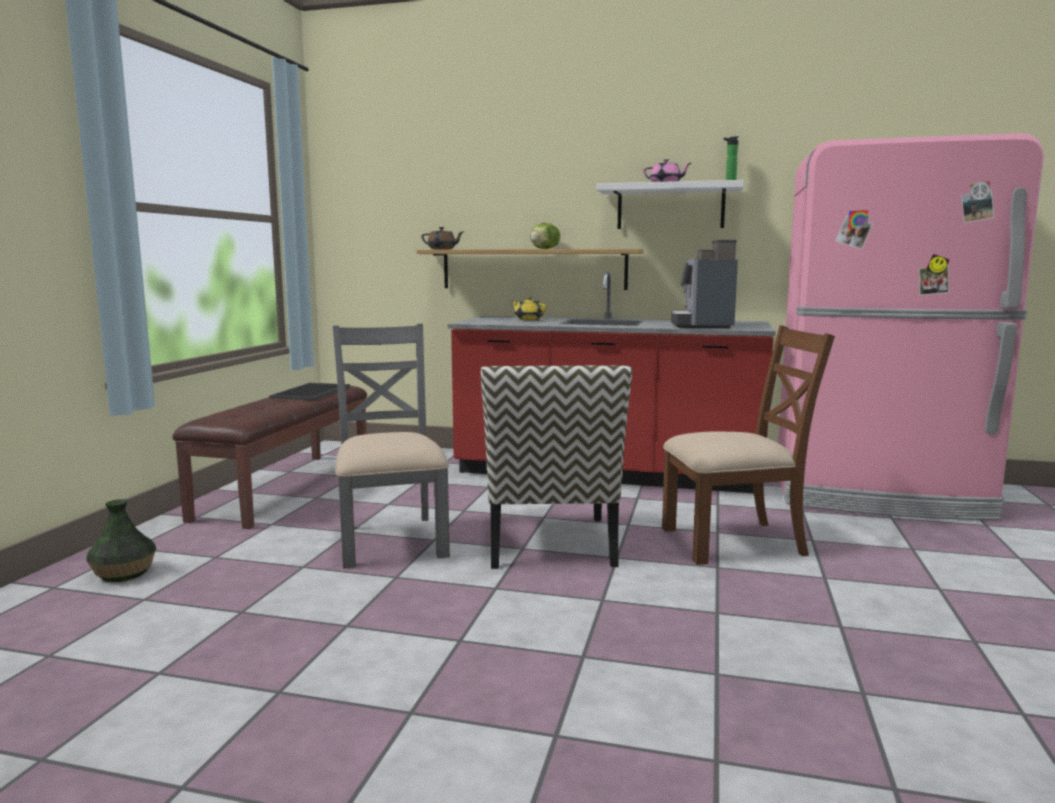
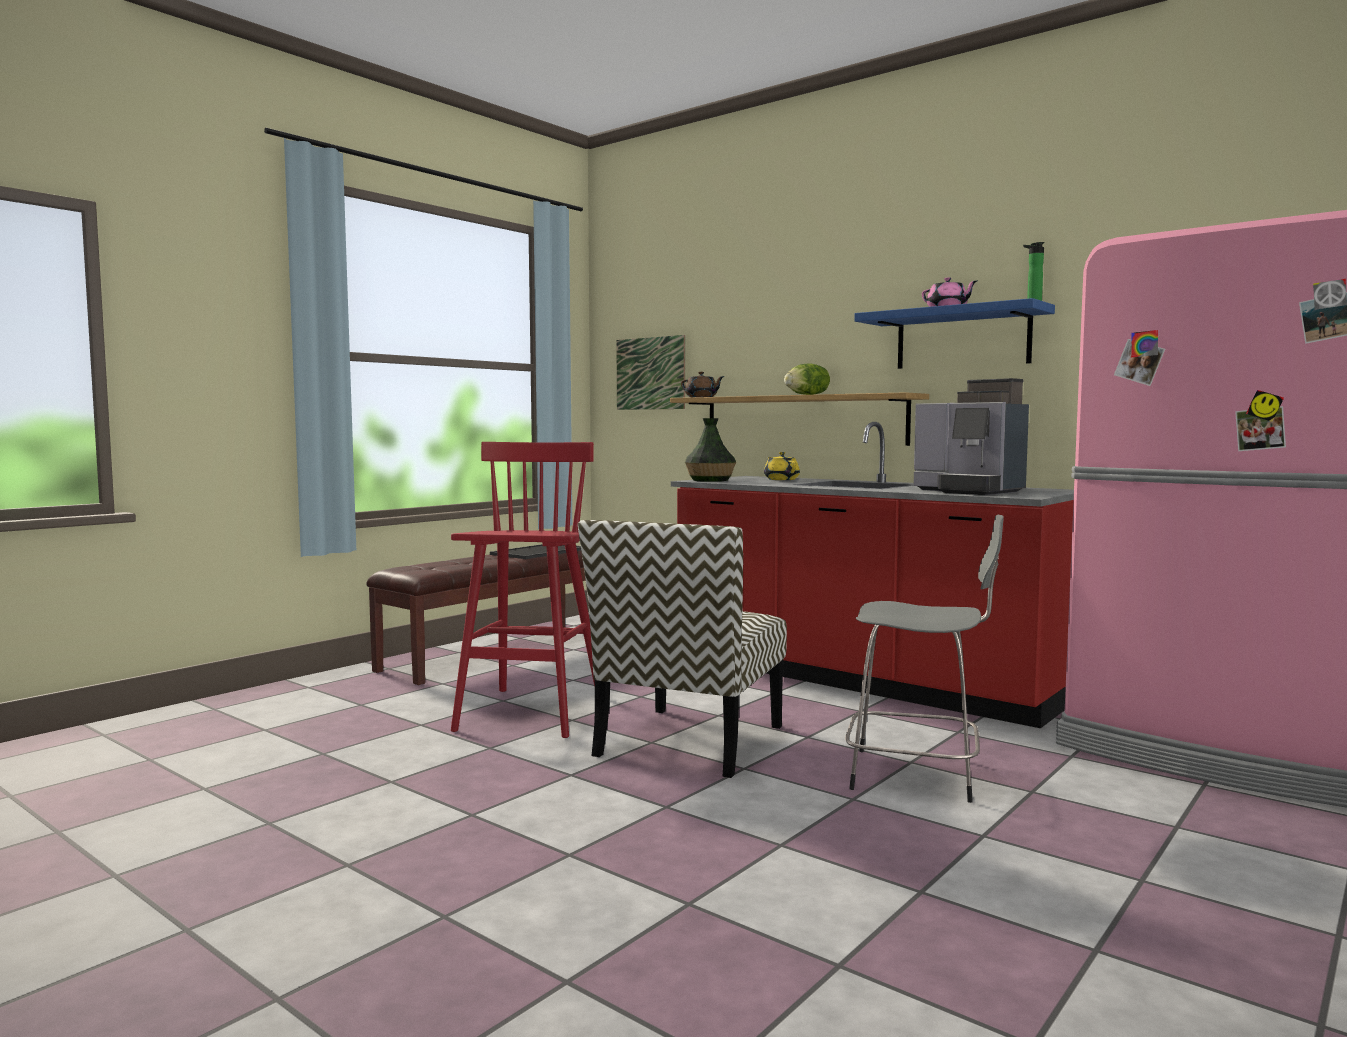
camera: 25 degrees right, 5 degrees down
(123, 573) = (275, 706): vase -> vase (709, 480)
(381, 226) = (650, 373): none -> picture
(391, 540) = (530, 713): grey chair -> red stool
(670, 207) = (962, 339): white shelf -> blue shelf
(703, 325) = (969, 491): coffee machine -> coffee machine turned 75 degrees counterclockwise
(734, 541) = (918, 775): brown chair -> grey stool

